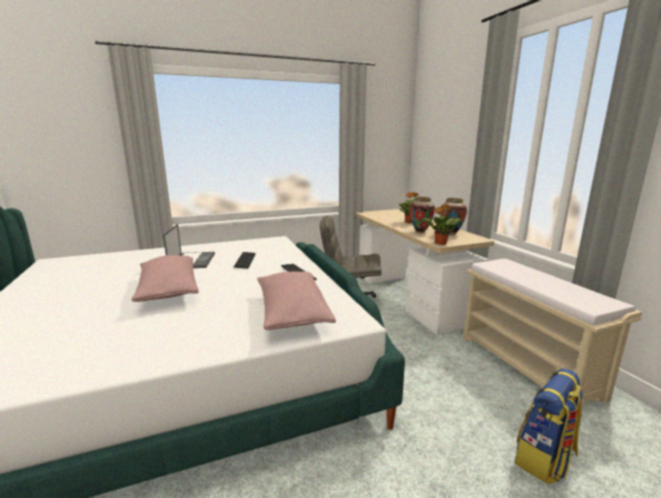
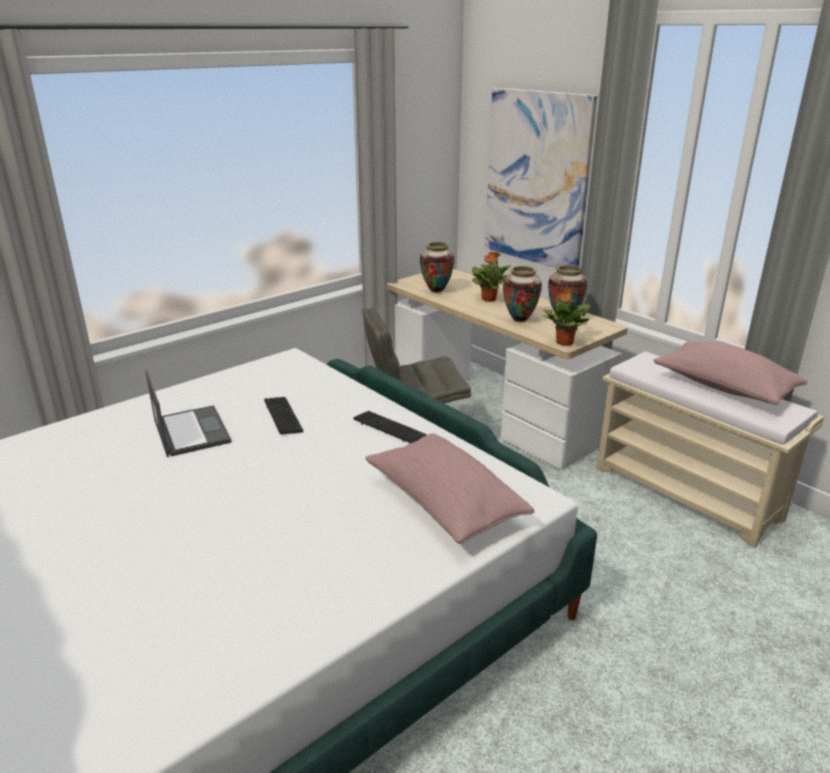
camera: 20 degrees left, 10 degrees up
(168, 290) = (220, 501): pink pillow -> pink pillow (724, 388)
(381, 217) = (436, 291): none -> vase
(449, 152) = (537, 179): none -> picture
(544, 459) = (746, 608): backpack -> none

